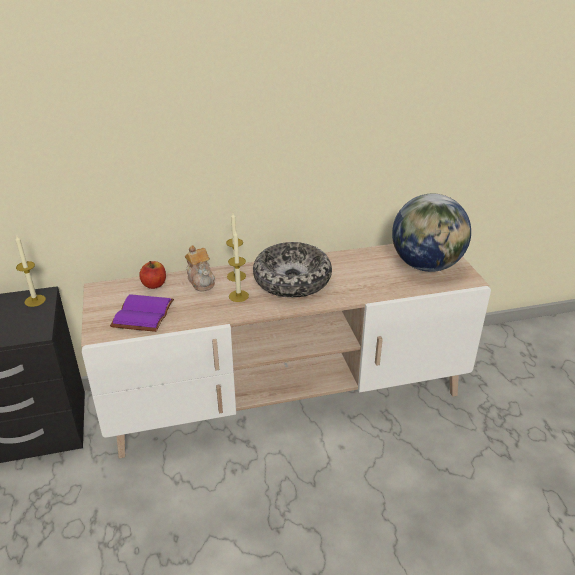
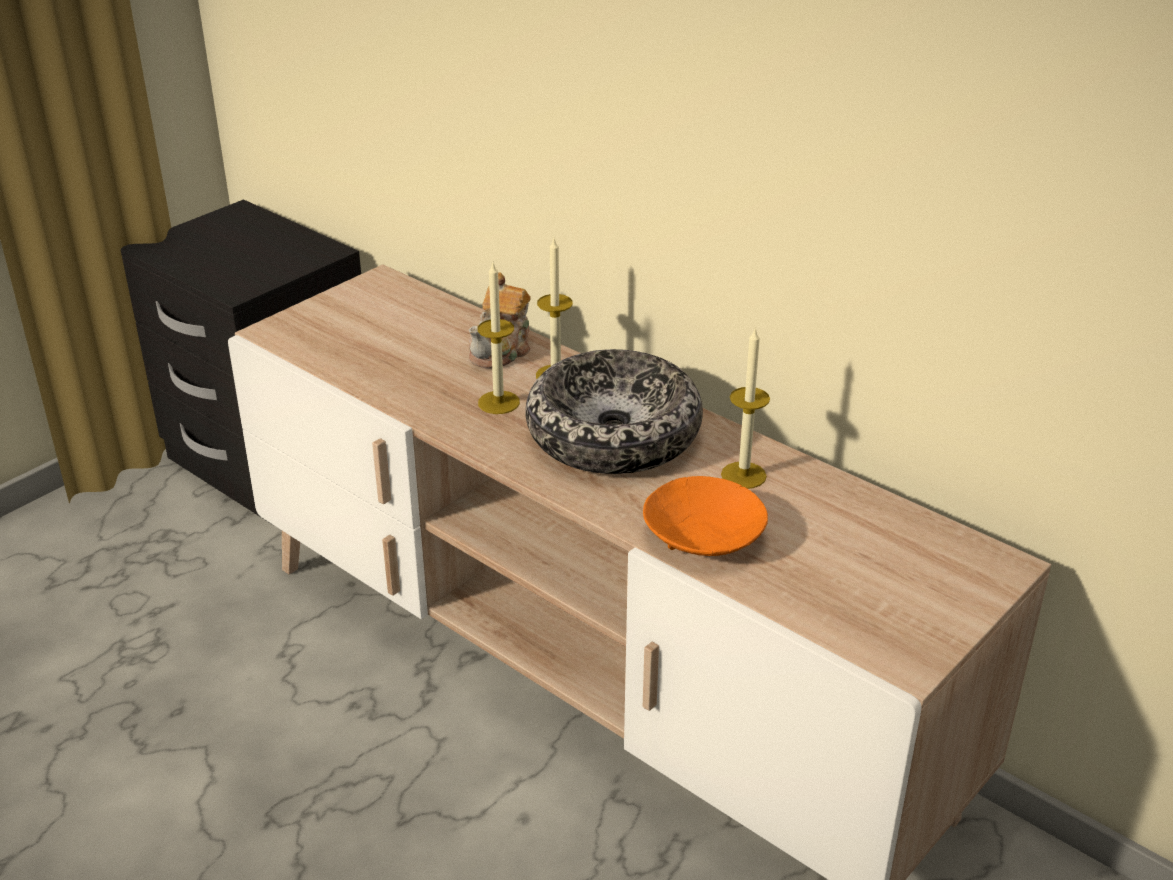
camera: 55 degrees right, 0 degrees up
(35, 300) = (305, 253): candle -> candle (743, 475)
(142, 313) = (356, 341): purple book -> none
(154, 284) = (443, 317): apple -> none
(374, 287) = (704, 537): none -> orange bowl
(426, 265) = (881, 577): globe -> none

